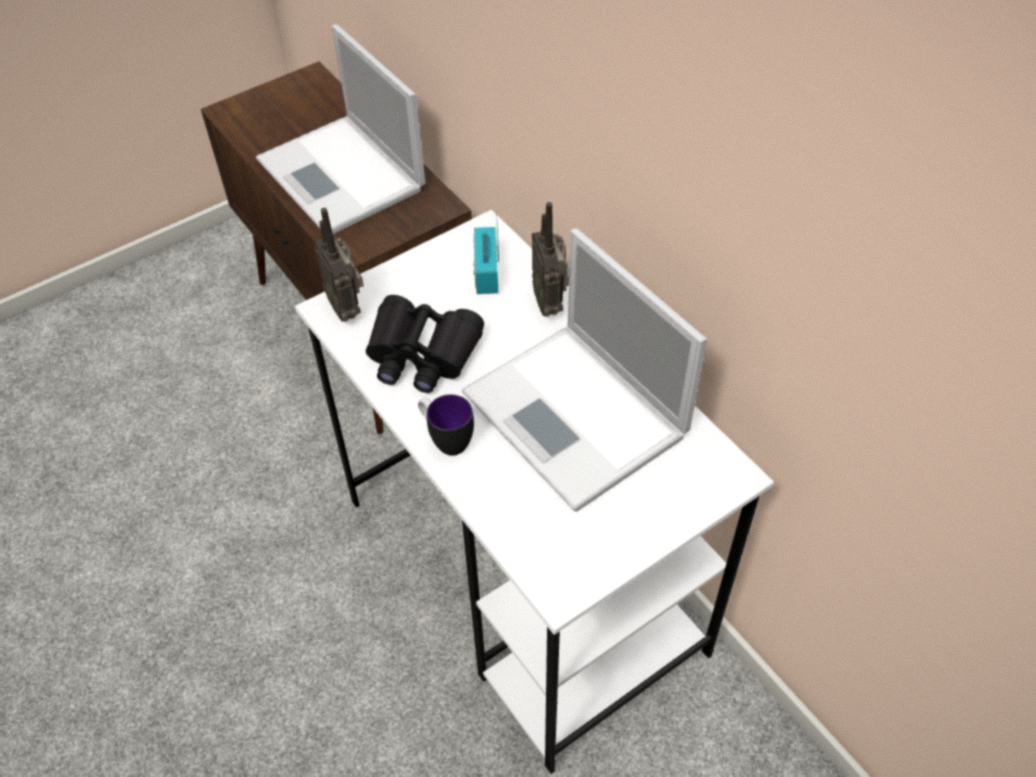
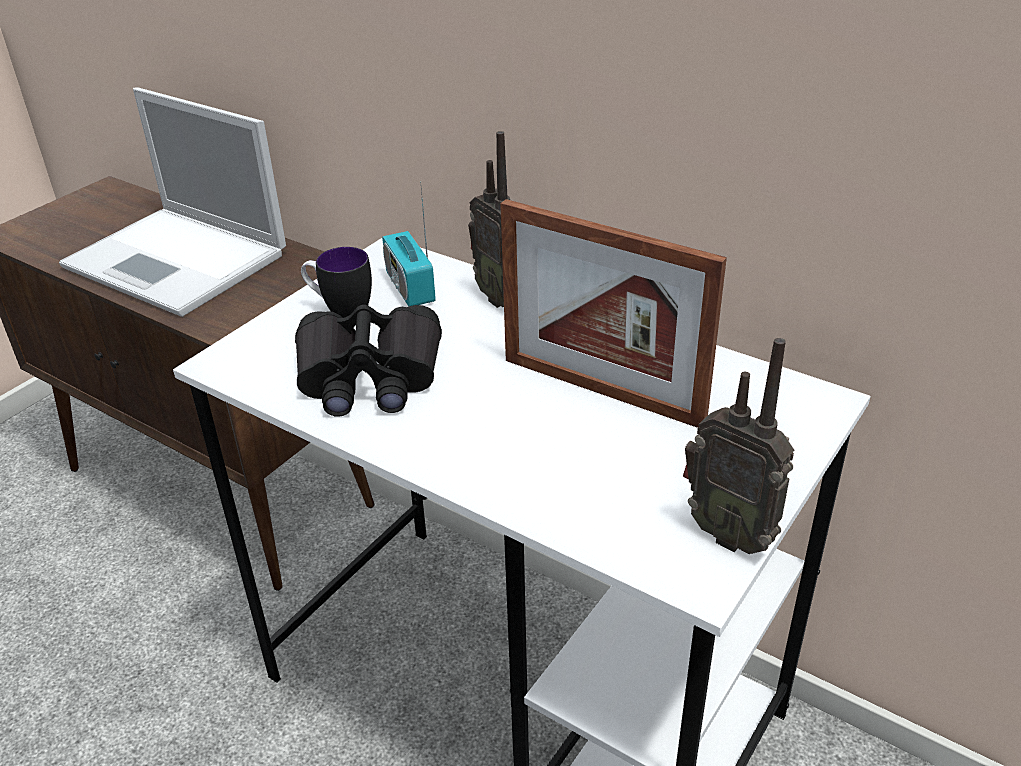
camera: 20 degrees left, 15 degrees down
(347, 308) = (247, 355): radio -> radio (730, 533)
(446, 439) = (447, 454): mug -> mug (340, 311)
(577, 416) = (601, 391): laptop -> picture frame

